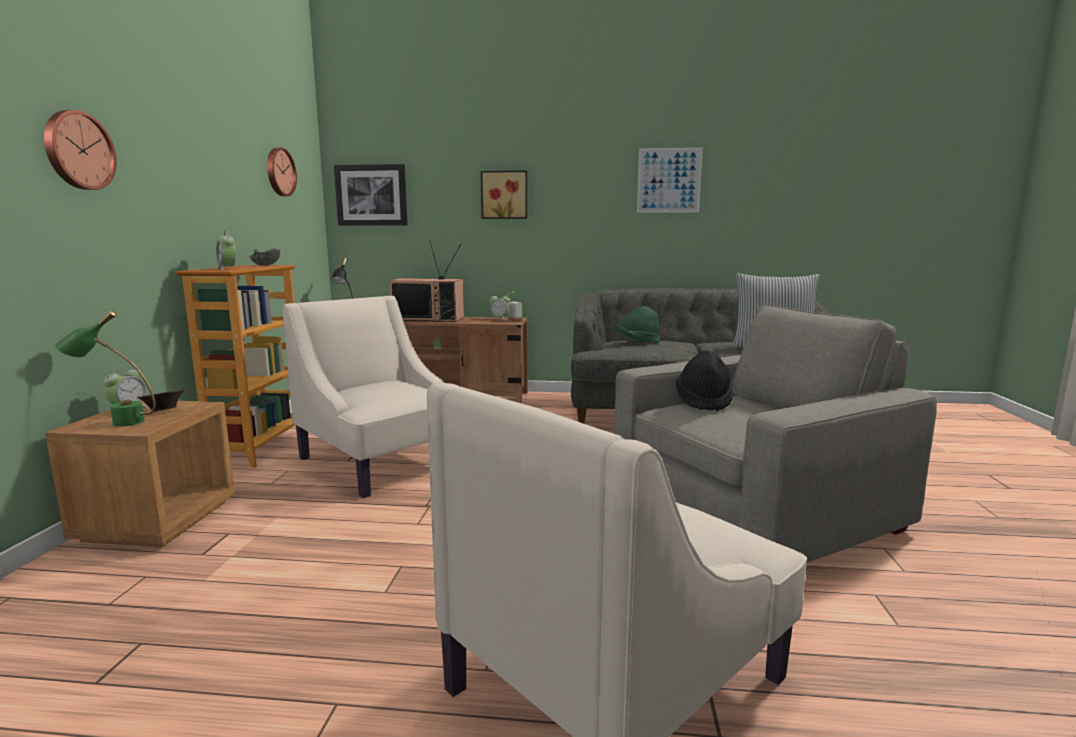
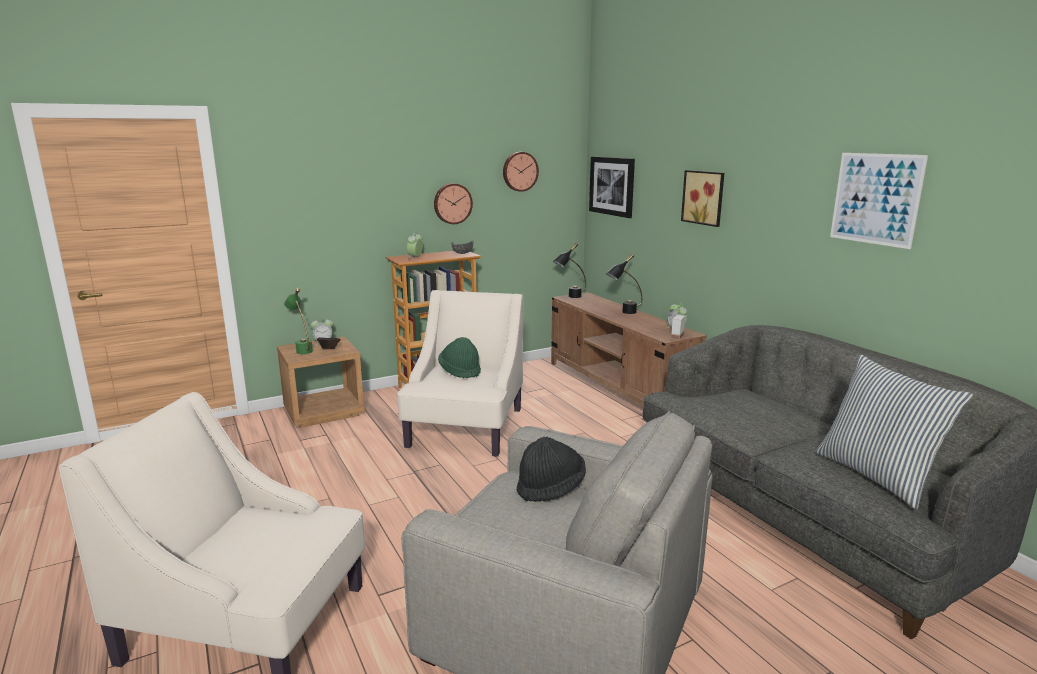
camera: 55 degrees right, 5 degrees up
(77, 150) = (318, 188): wall clock -> wall clock (452, 203)
(429, 318) = (623, 313): television -> black table lamp
(637, 342) = (742, 401): green hat -> green hat (460, 371)

